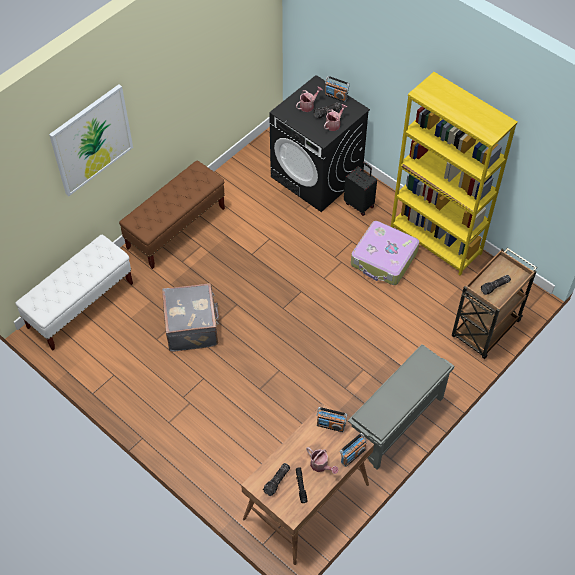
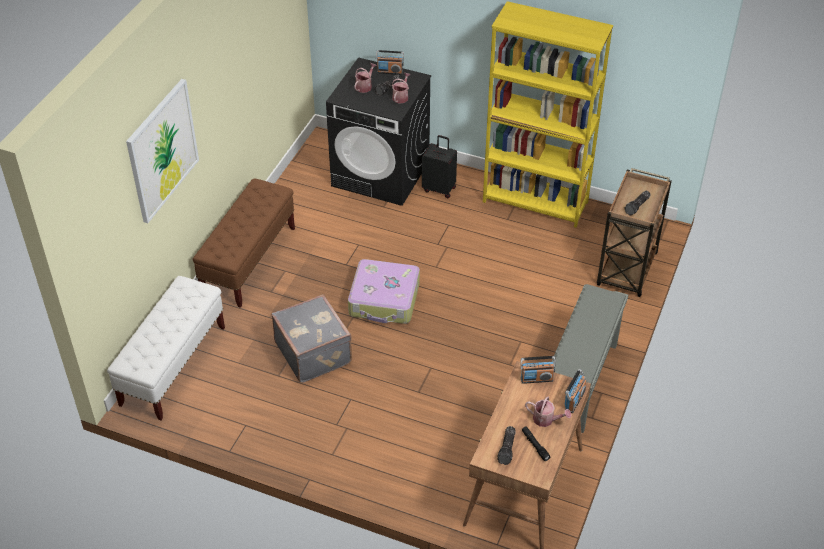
camera: 20 degrees left, 10 degrees down
(384, 259) = (490, 233): suitcase -> suitcase (384, 300)

